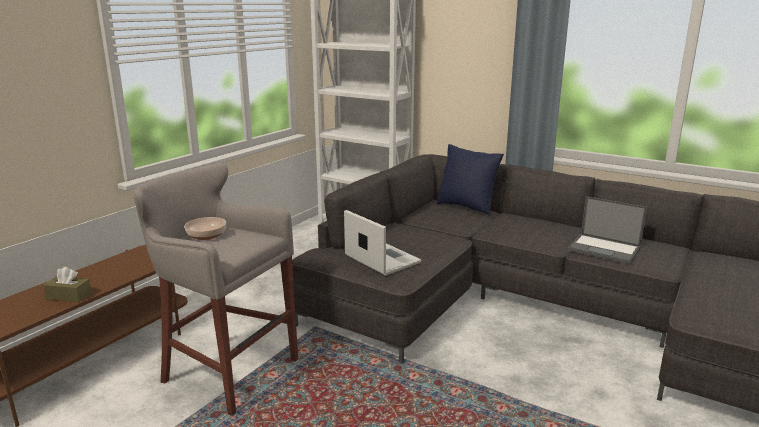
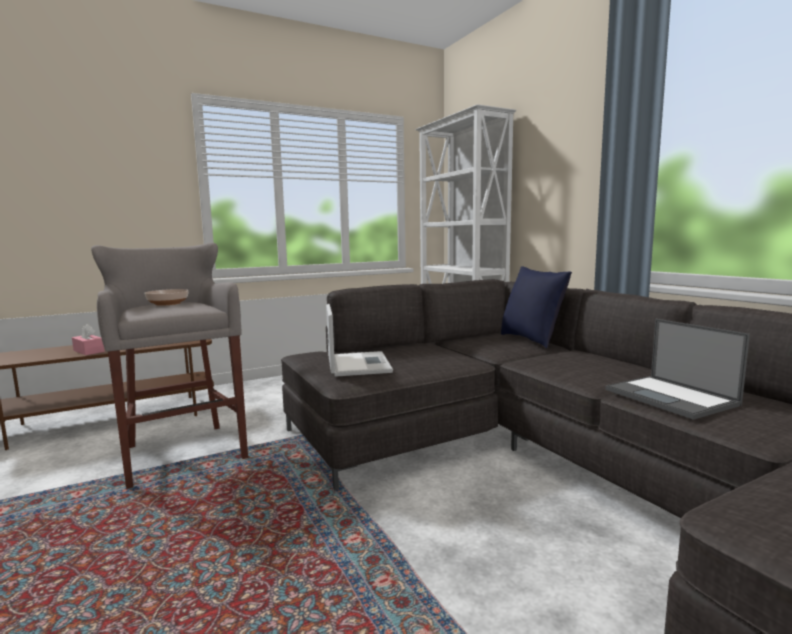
camera: 30 degrees right, 10 degrees down
(69, 296) = (89, 351): brown tissue box -> pink tissue box

